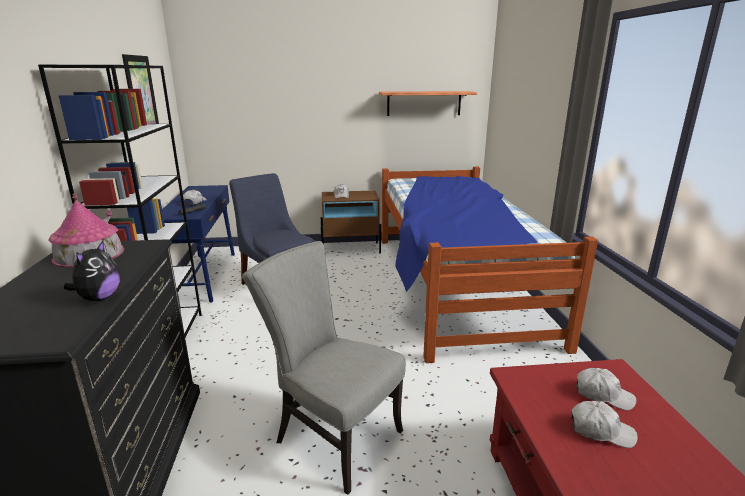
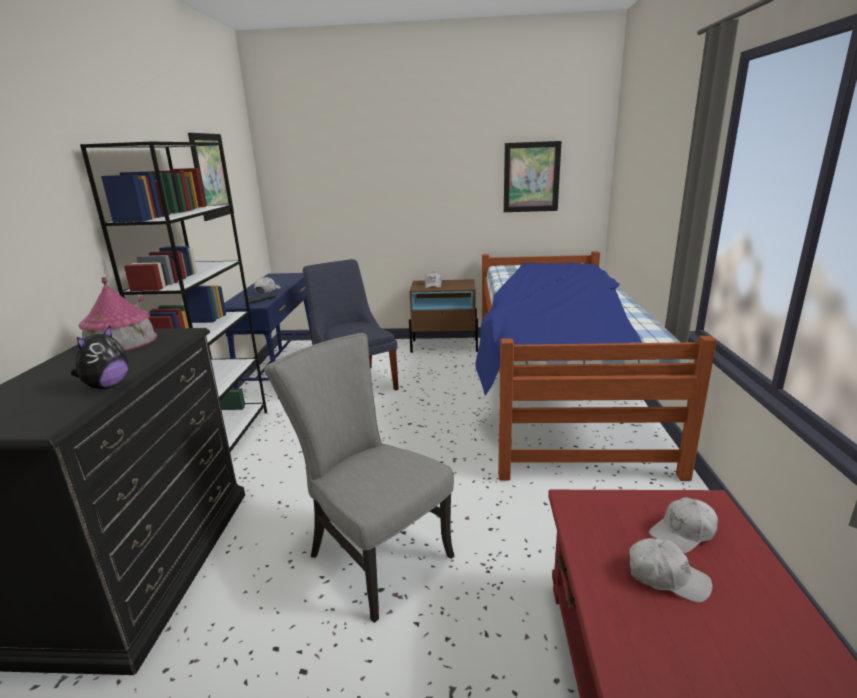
camera: 10 degrees right, 0 degrees up
(424, 103) = (531, 177): shelf -> picture
(603, 395) = (683, 533): white cap -> white cap turned 120 degrees clockwise

